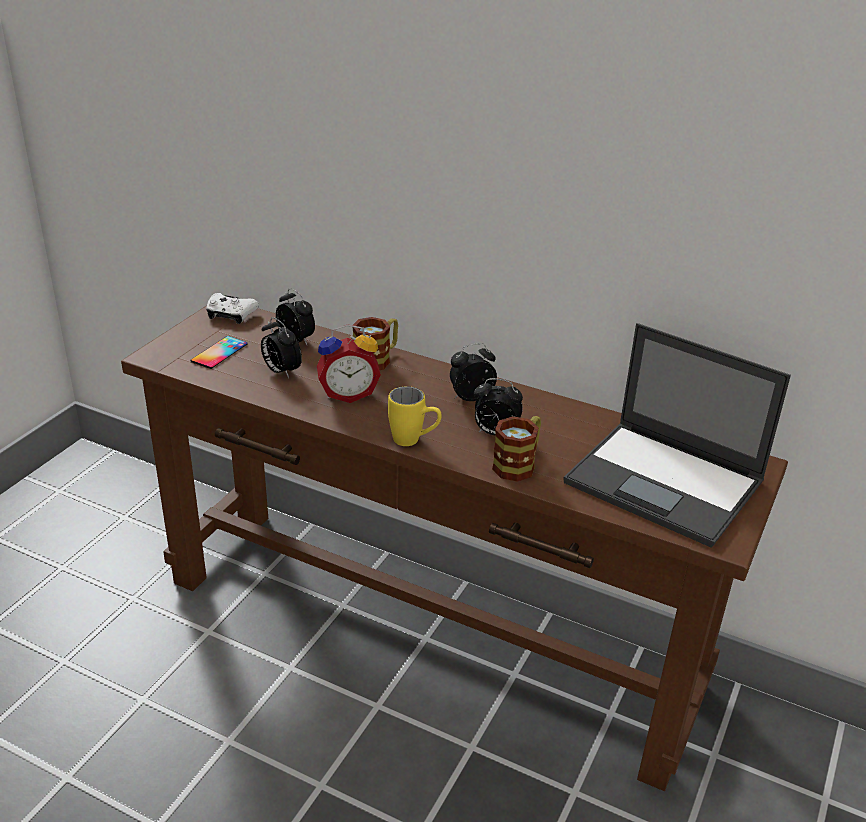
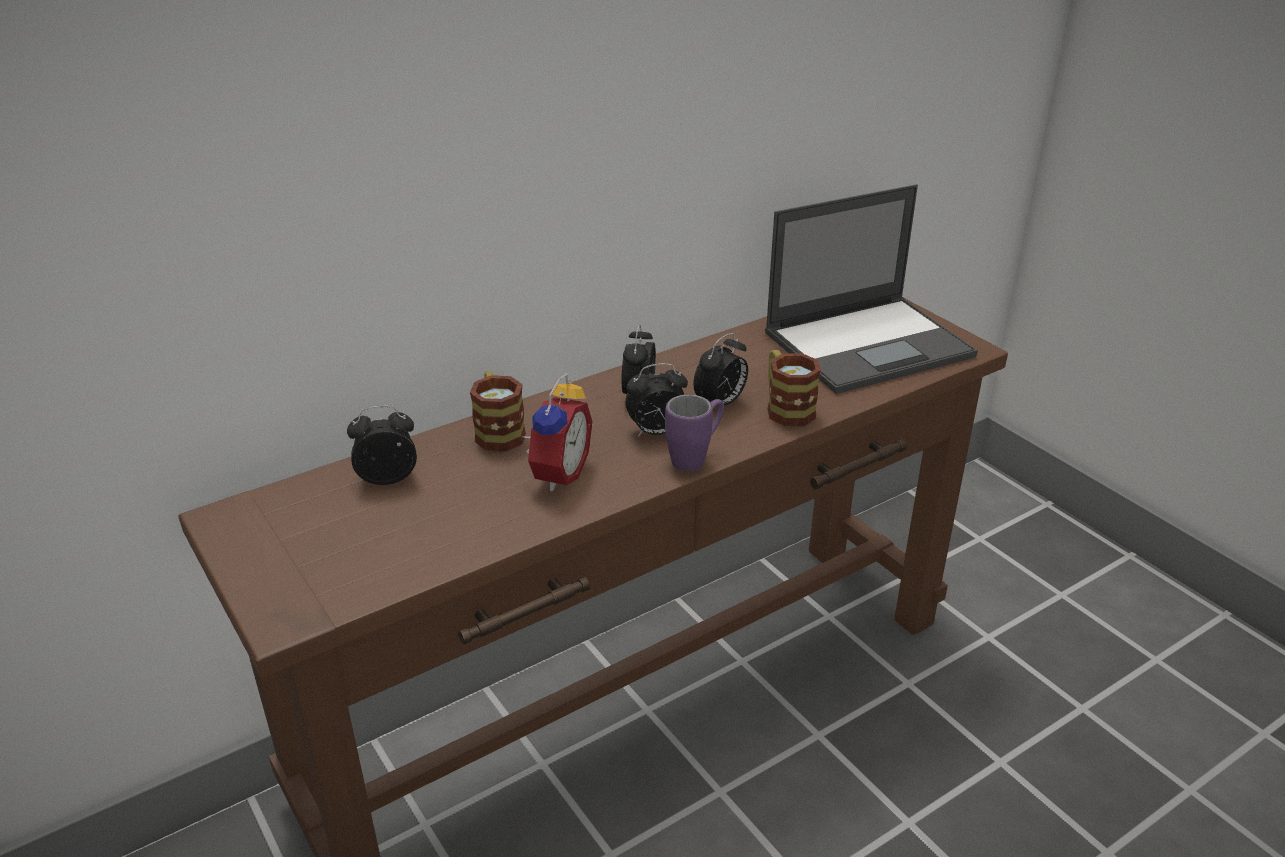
camera: 60 degrees left, 0 degrees up
(219, 352) = (345, 553): phone -> none
(231, 315) = (250, 516): white game controller -> none
(281, 371) = (452, 511): alarm clock -> alarm clock (656, 433)
(414, 441) = (696, 457): yellow mug -> purple mug

